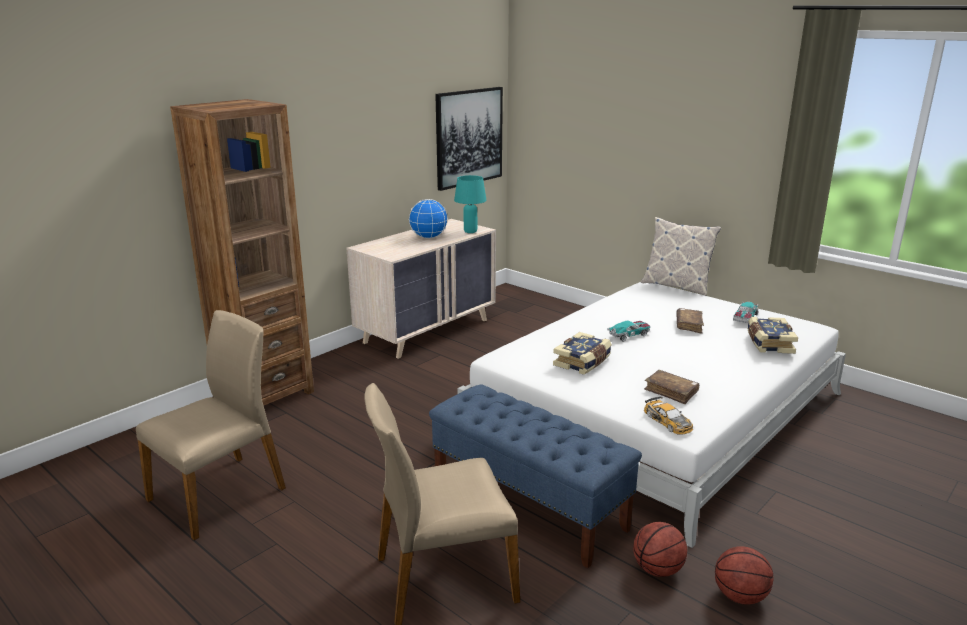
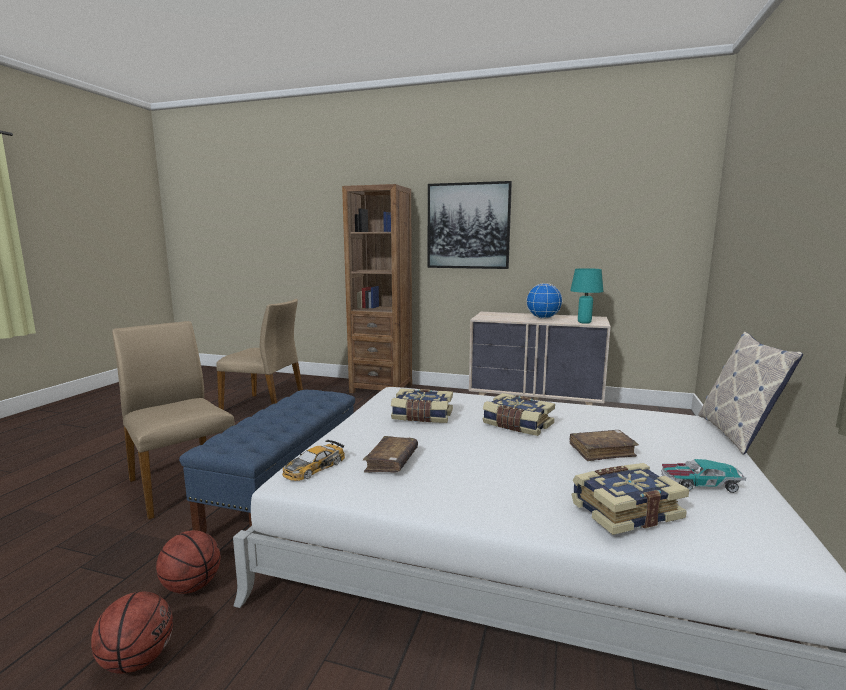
camera: 65 degrees right, 10 degrees down
(469, 137) = (644, 241): picture -> picture (468, 226)
(629, 335) = (517, 425): toy car -> book

